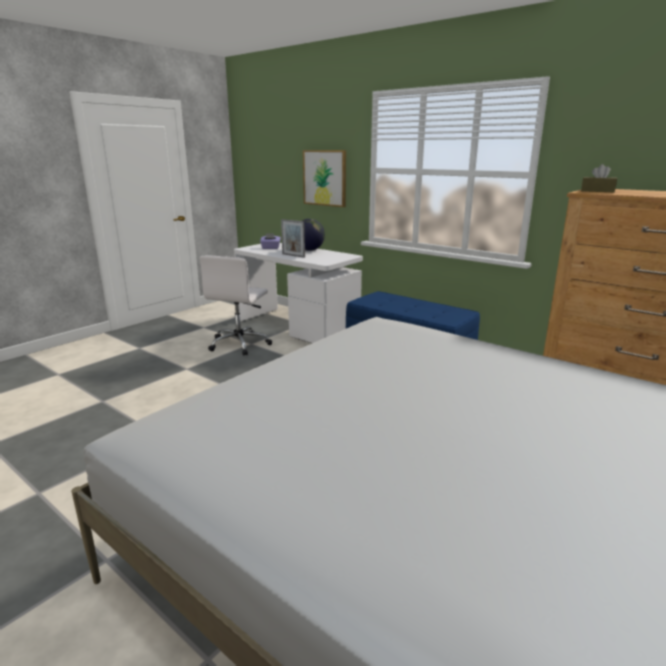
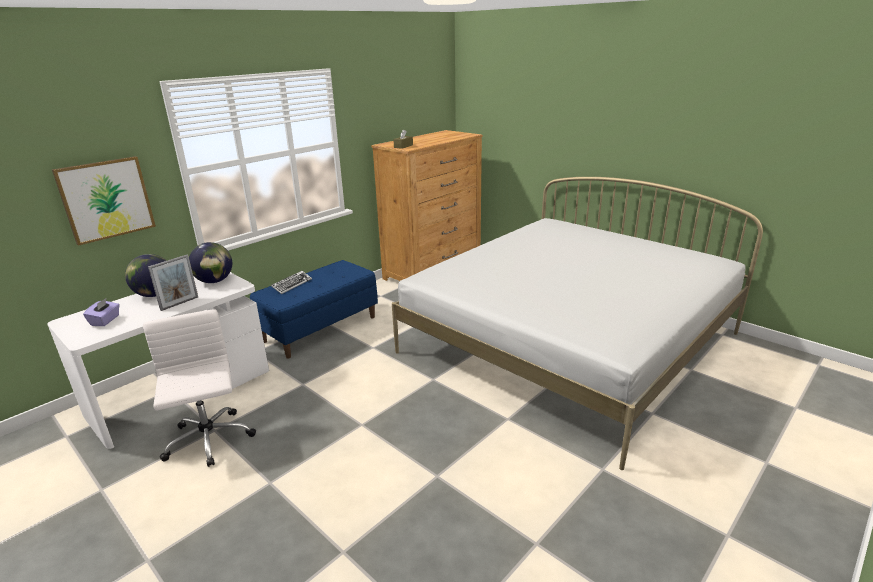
camera: 85 degrees left, 5 degrees up
(240, 344) = (209, 440): white office chair -> white office chair turned 135 degrees counterclockwise
(333, 257) = (214, 281): none -> globe
(401, 300) = (292, 284): none -> keyboard

